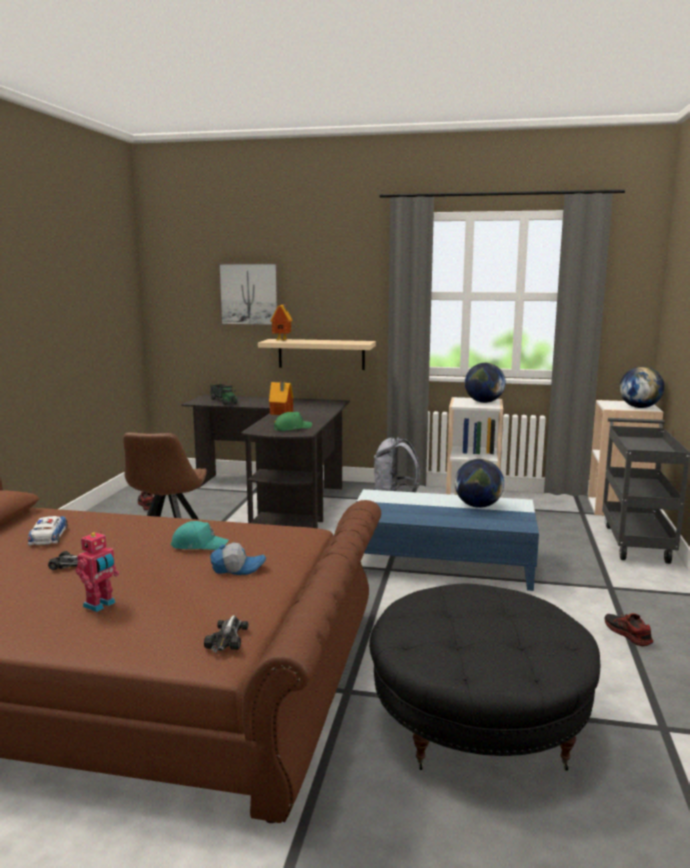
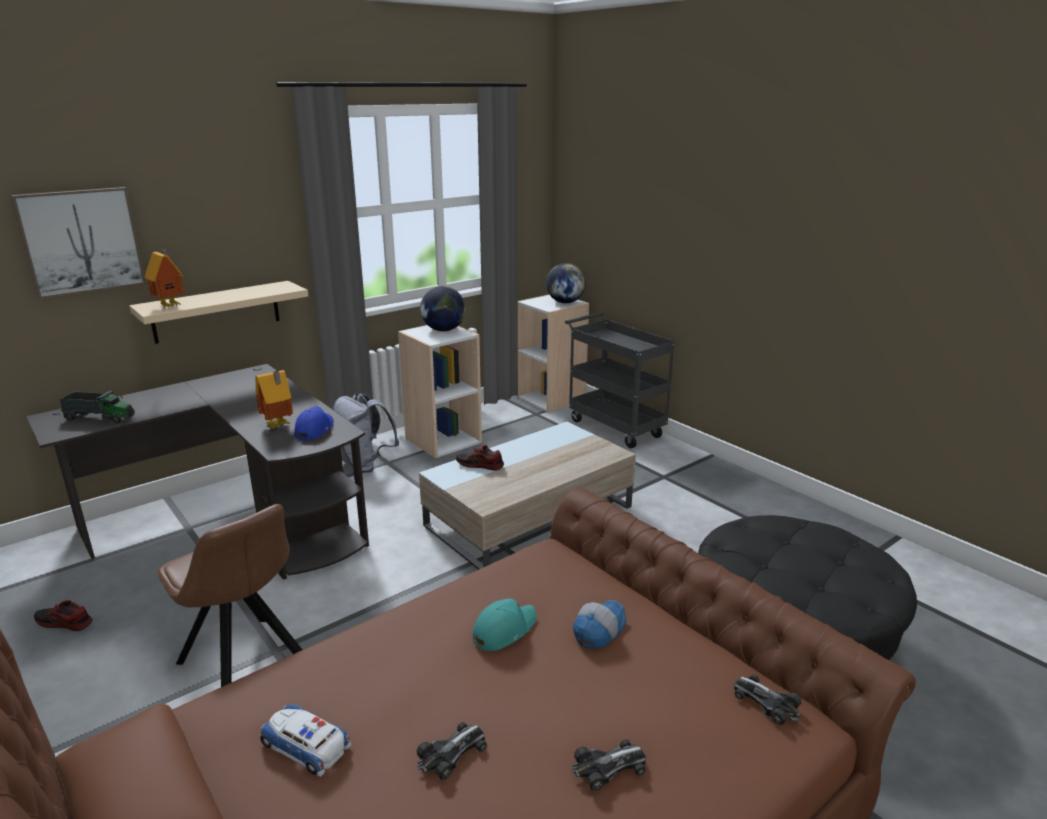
camera: 50 degrees left, 10 degrees up
(100, 605) = (609, 767): toy robot -> toy car
(292, 428) = (314, 430): green cap -> blue cap
(441, 562) = (529, 516): blue coffee table -> beige coffee table
(478, 506) = (547, 446): globe -> none
(627, 634) = (733, 511): shoe -> shoe (479, 465)

